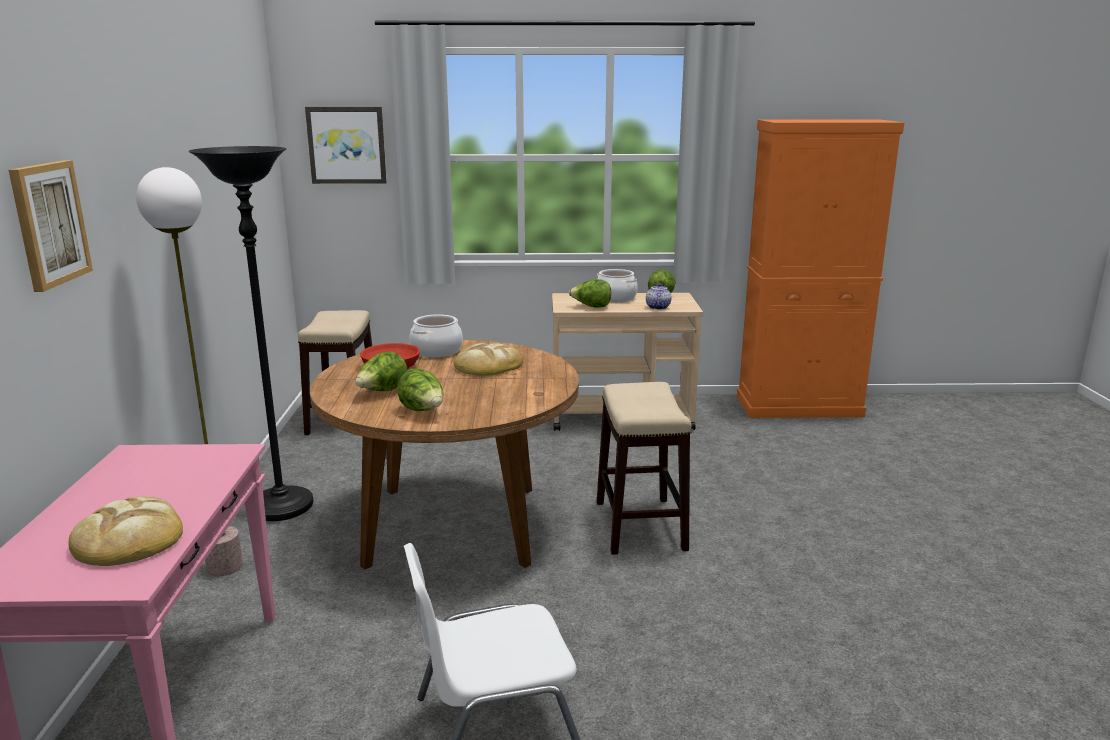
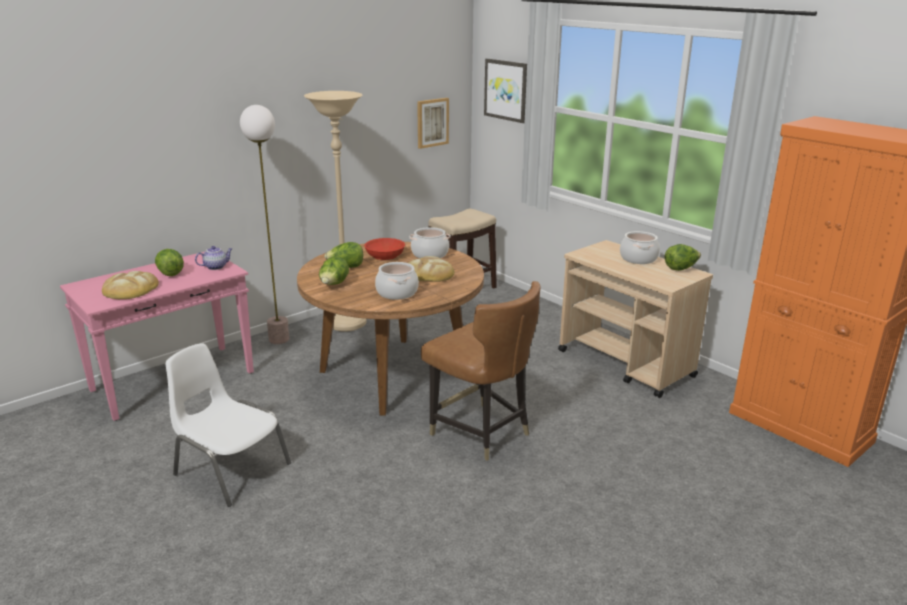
camera: 50 degrees right, 5 degrees up
(49, 224) = (175, 130): picture -> picture (432, 122)
(281, 507) = (346, 323): black floor lamp -> beige floor lamp
(510, 391) = (397, 293): none -> cooking pot
(591, 307) = (599, 259): lettuce -> lettuce (170, 273)
(640, 526) = (481, 432): stool -> brown chair
(657, 307) = (647, 276): teapot -> teapot (216, 267)

